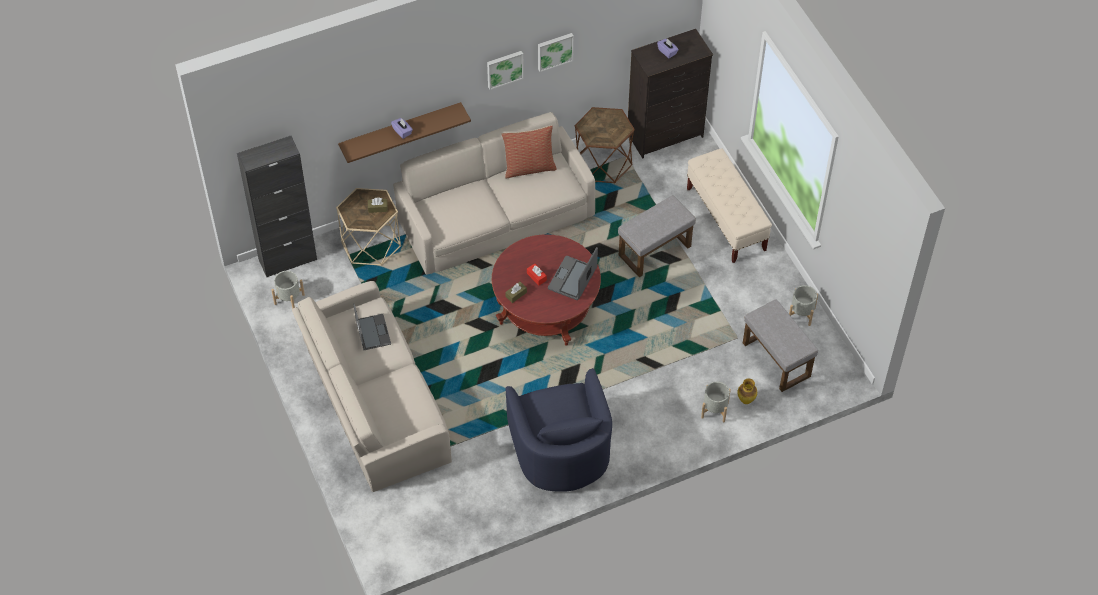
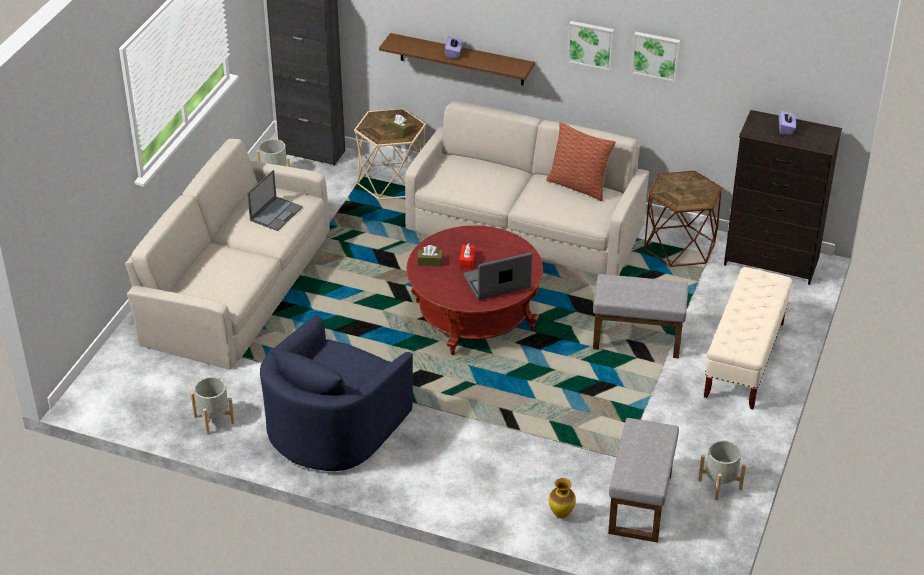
camera: 45 degrees right, 15 degrees down
(714, 410) = (518, 500): grey planter -> grey planter (214, 419)

